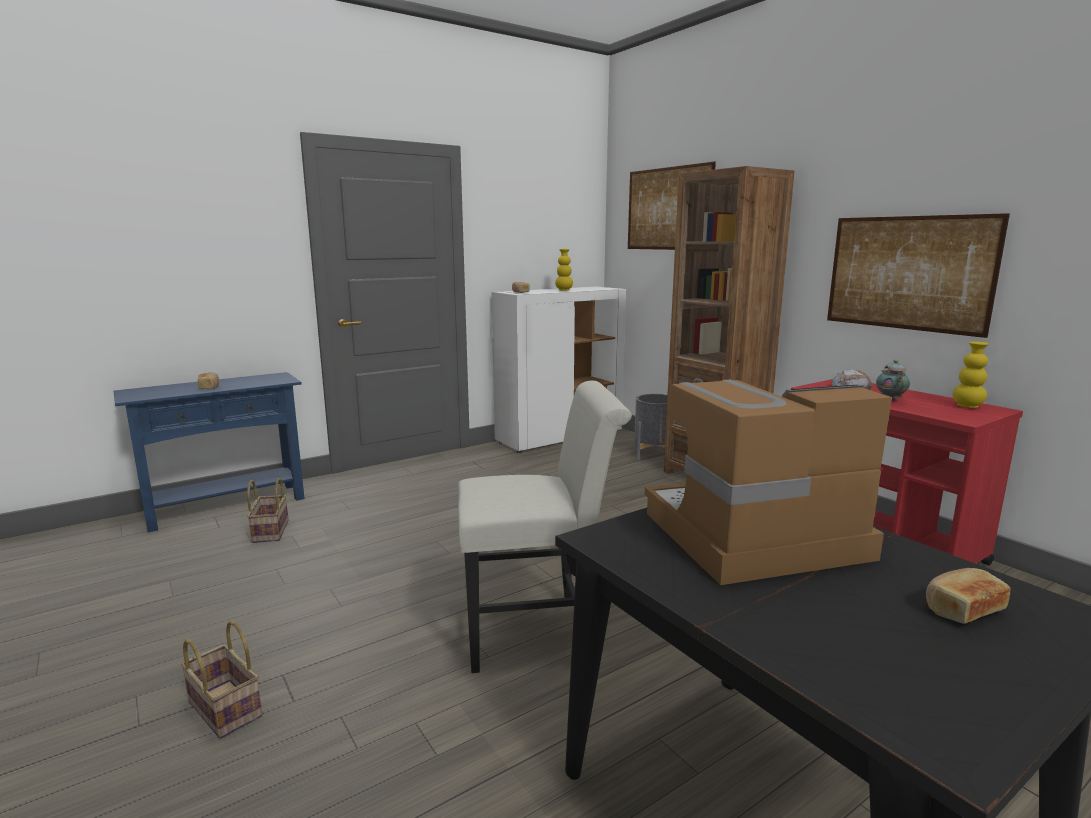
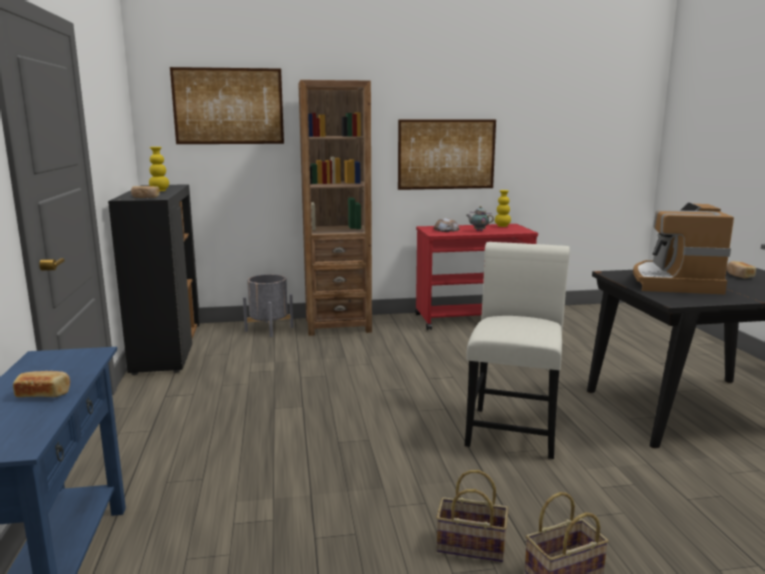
camera: 65 degrees left, 0 degrees up
(270, 531) = (201, 539): basket -> basket (469, 546)
(559, 436) = (167, 348): white cabinet -> black cabinet

